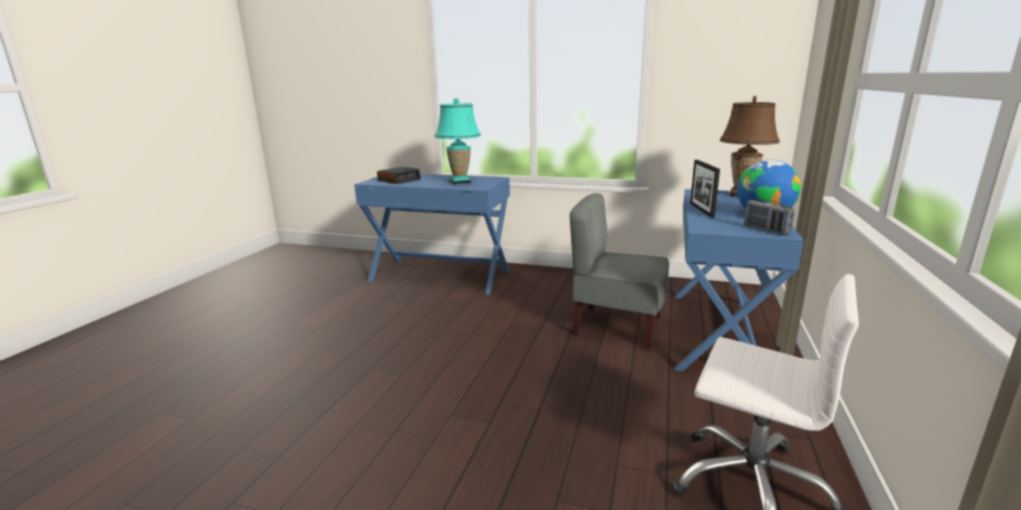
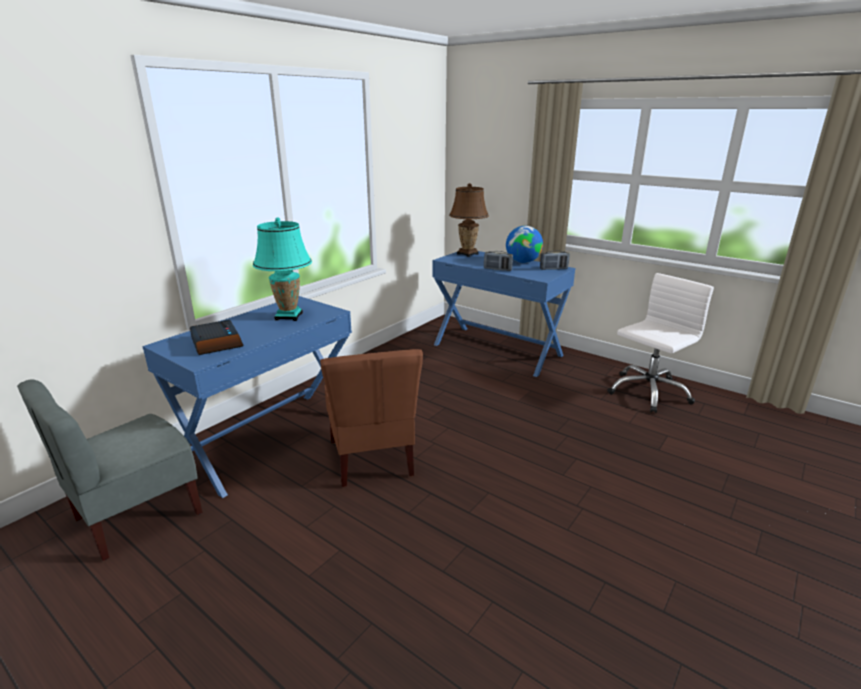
camera: 70 degrees left, 5 degrees up
(433, 314) = (373, 458): none -> brown chair
(617, 326) = (465, 377): grey chair -> grey chair (137, 515)
(701, 210) = (497, 269): picture frame -> radio

